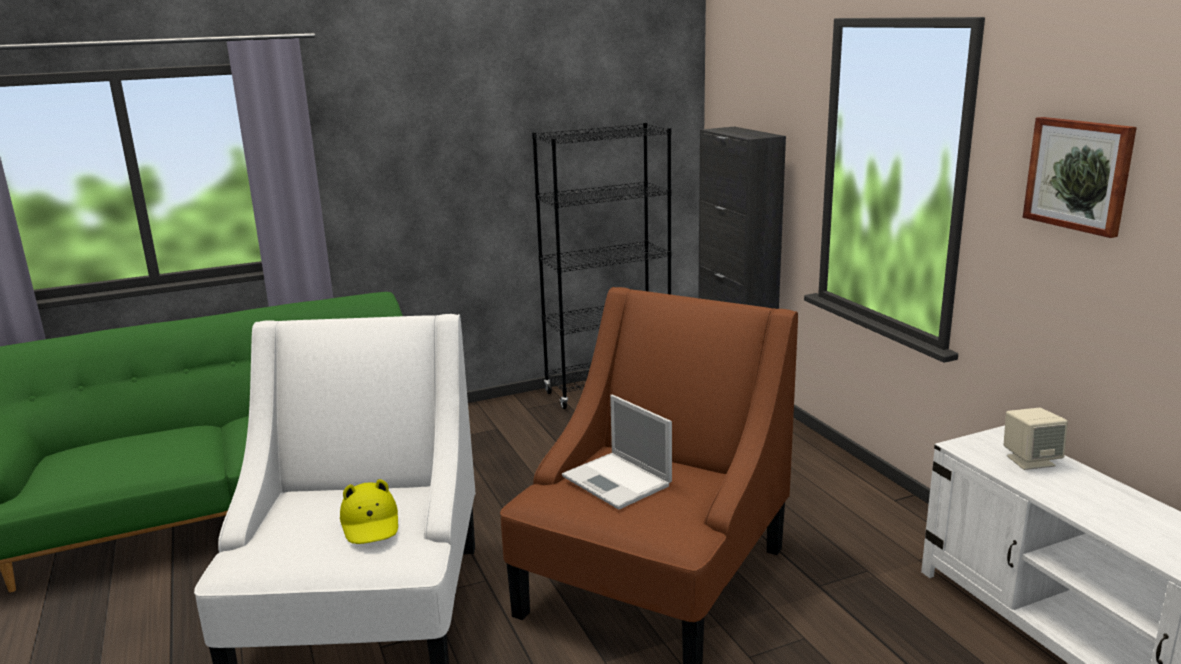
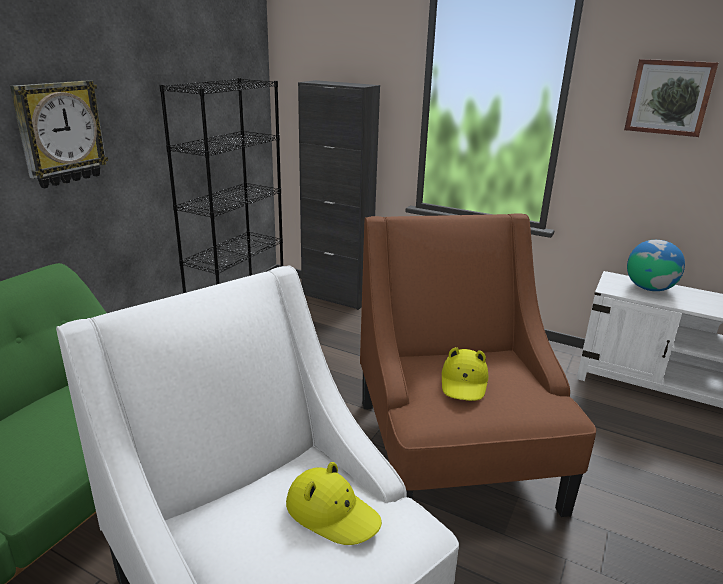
camera: 40 degrees left, 5 degrees up
(421, 176) = (60, 133): none -> wall clock
(618, 481) = (464, 382): laptop -> yellow hat
(1030, 460) = (649, 288): beige speaker -> globe

